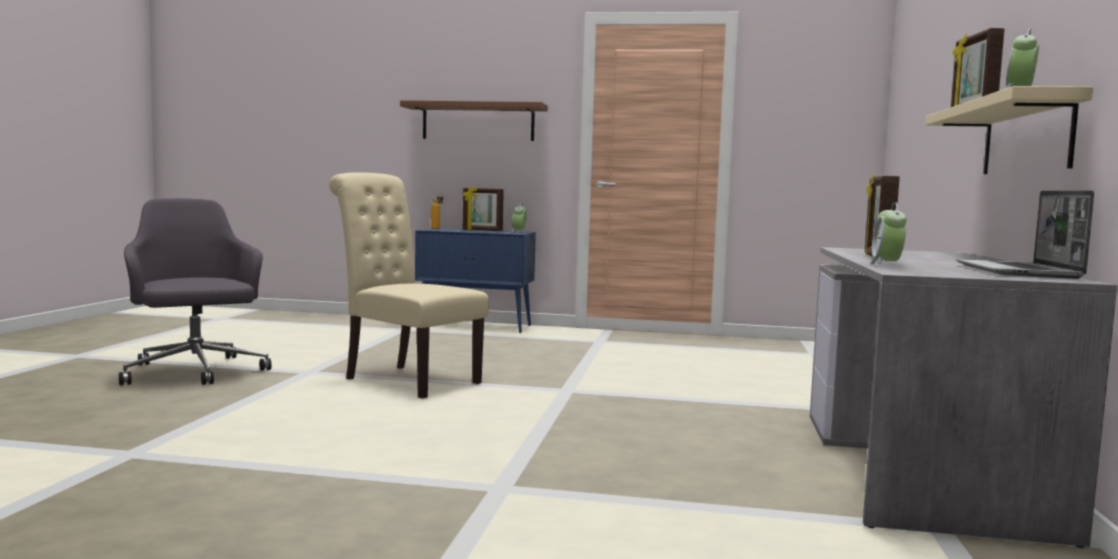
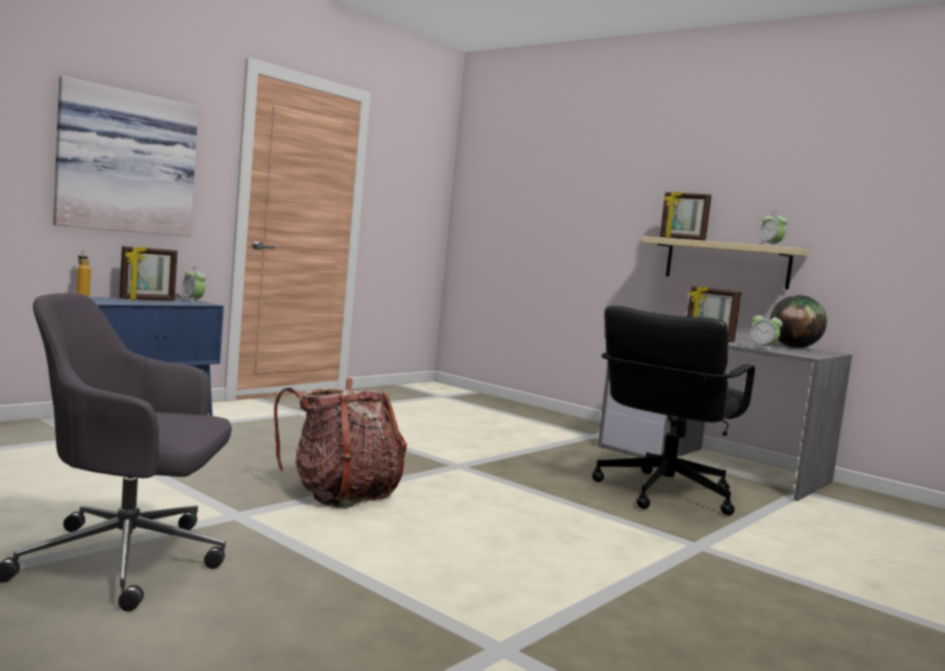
camera: 60 degrees left, 0 degrees up
(405, 379) = (341, 493): beige chair -> backpack
(478, 122) = (125, 162): brown shelf -> picture
(680, 458) = (663, 493): none -> black office chair
(1019, 272) = (794, 347): laptop -> globe

